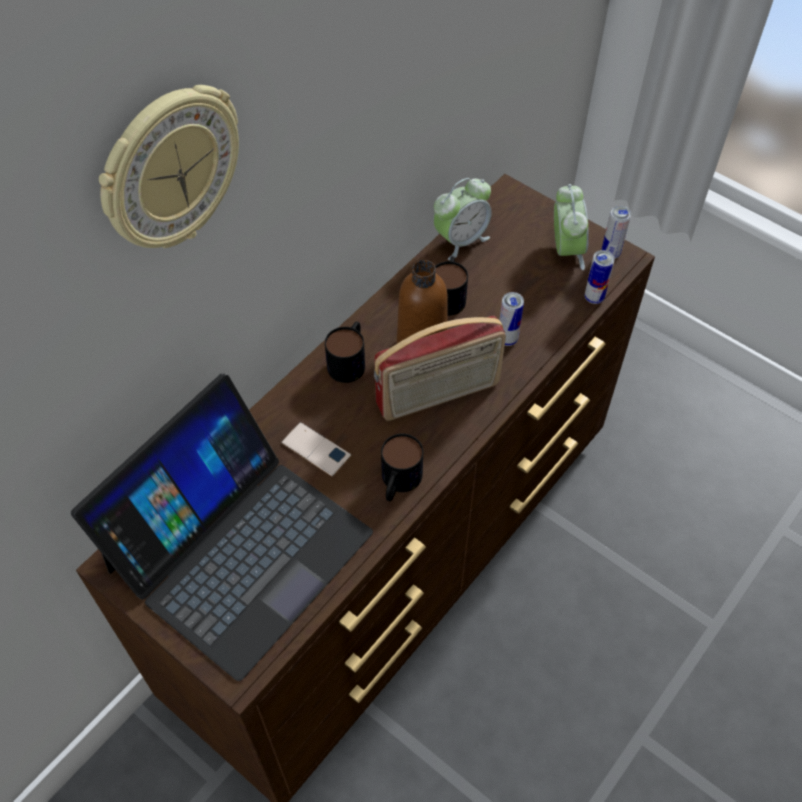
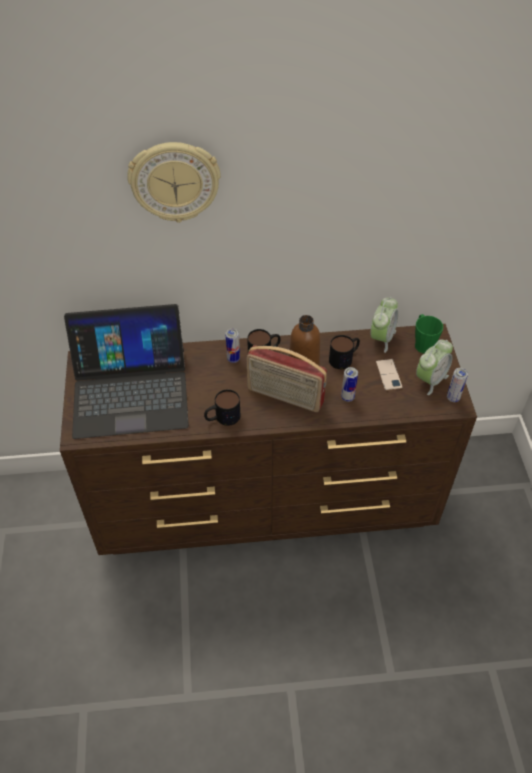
camera: 45 degrees right, 5 degrees down
(316, 449) = (206, 377): phone -> phone (388, 375)
(460, 240) = (381, 338): alarm clock -> alarm clock turned 75 degrees counterclockwise
(509, 213) = (423, 343): none -> green mug
(594, 298) = (416, 411): can -> can (233, 359)

